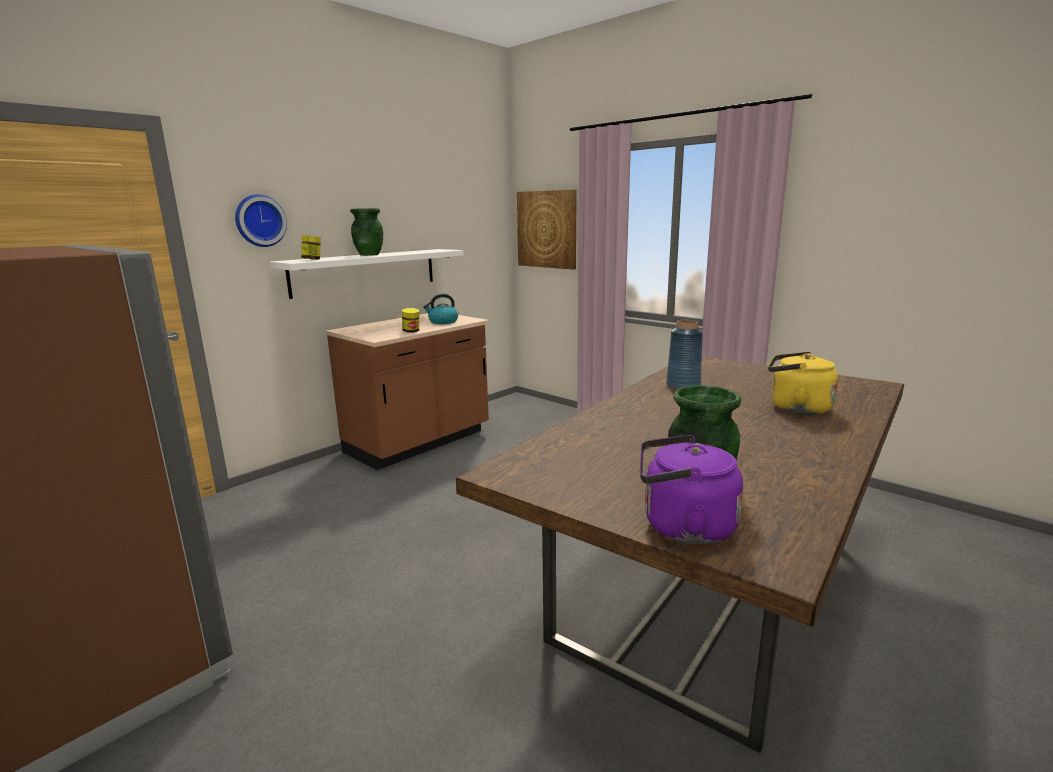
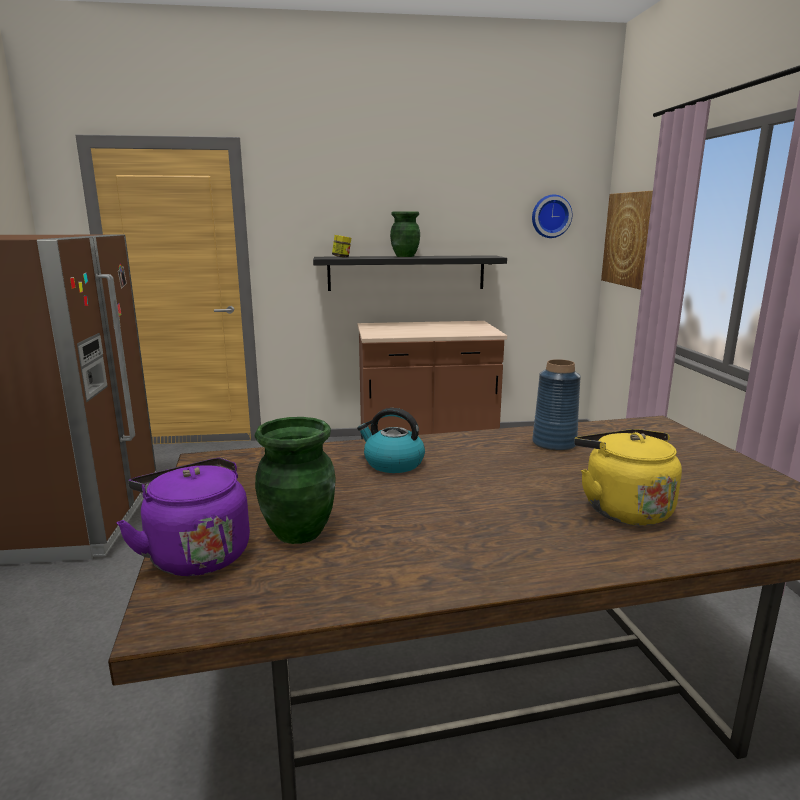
camera: 40 degrees right, 0 degrees up
(259, 221) = (309, 221): wall clock -> wall clock (550, 216)
(366, 272) = (406, 273): white shelf -> black shelf
(411, 331) = (412, 334): jar -> none
(443, 322) = (460, 330): kettle -> kettle (392, 463)

